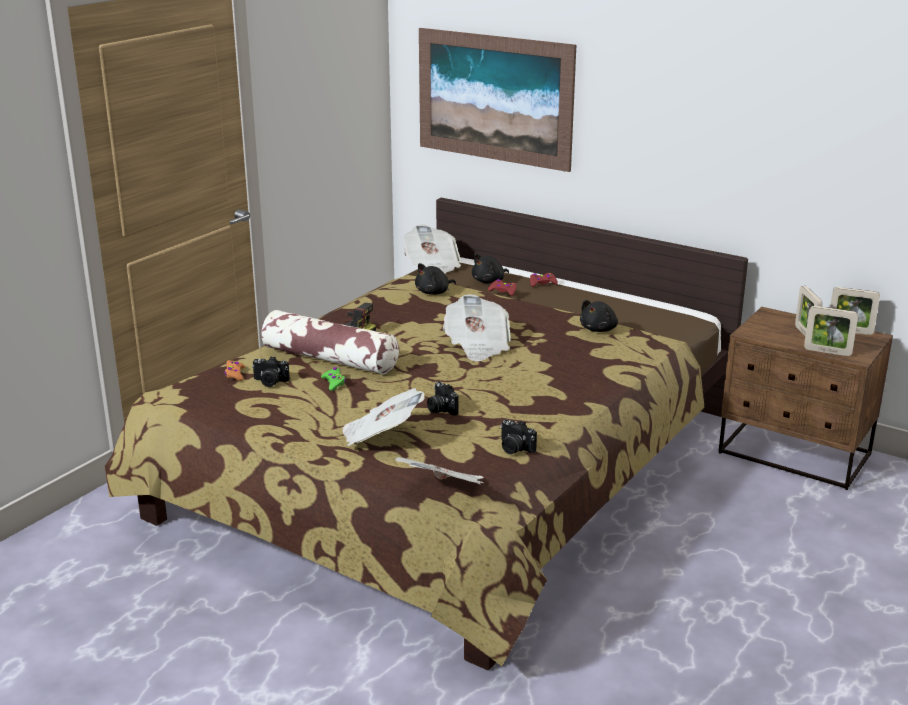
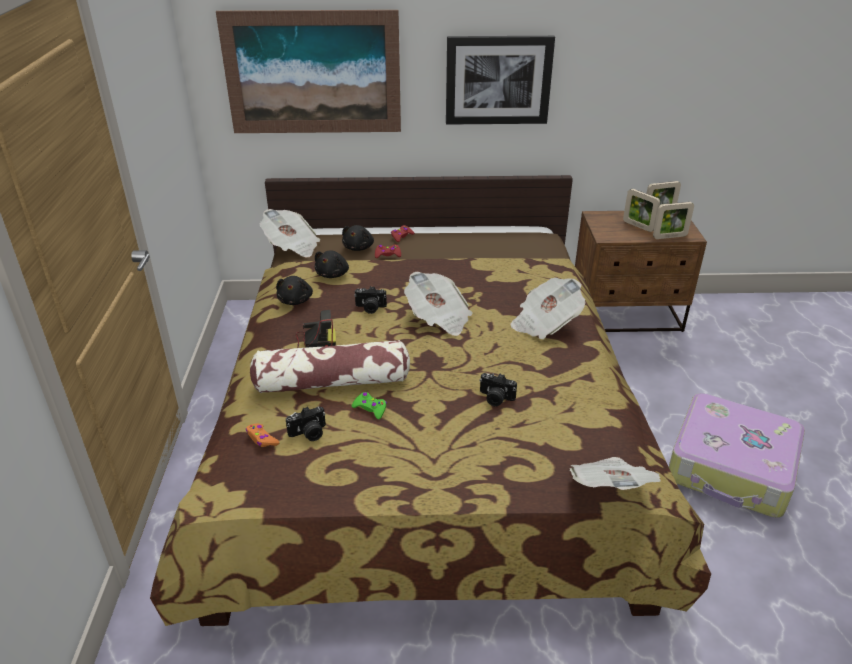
camera: 35 degrees left, 10 degrees up
(381, 436) = (486, 452): newspaper -> newspaper (545, 323)
(514, 448) = (598, 414): camera -> camera (370, 308)
(599, 329) = (504, 268): black plush toy -> black plush toy (296, 300)
(672, 132) = (498, 80): none -> picture
(725, 612) = (731, 468): none -> suitcase

